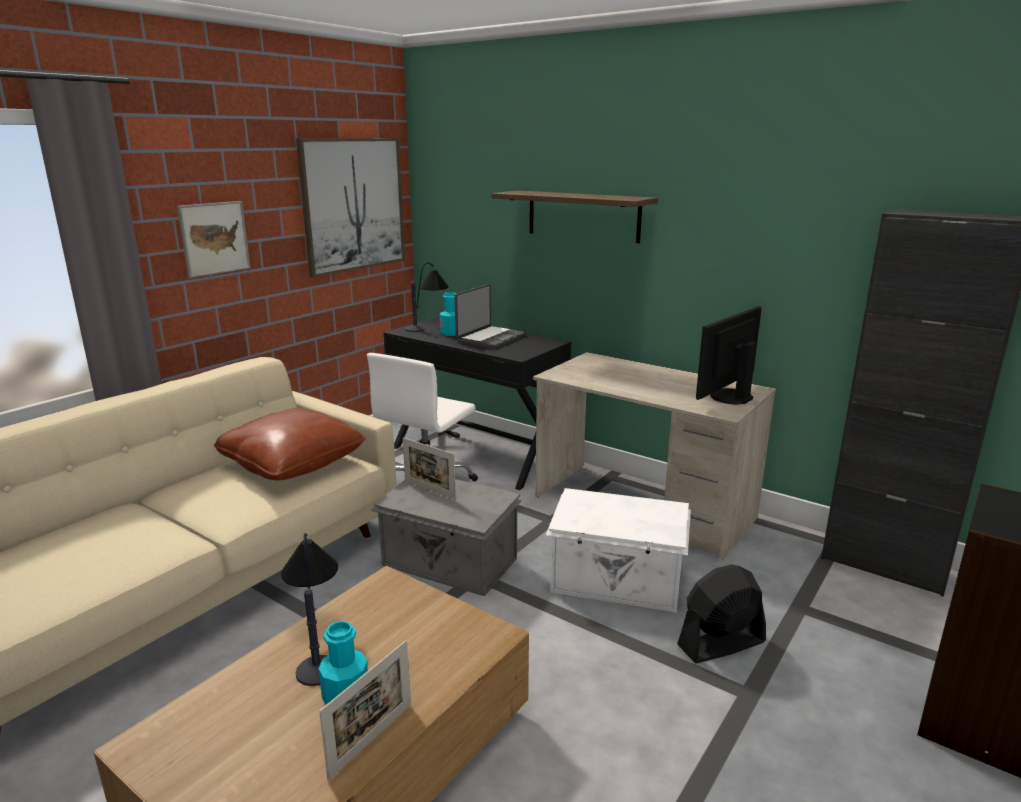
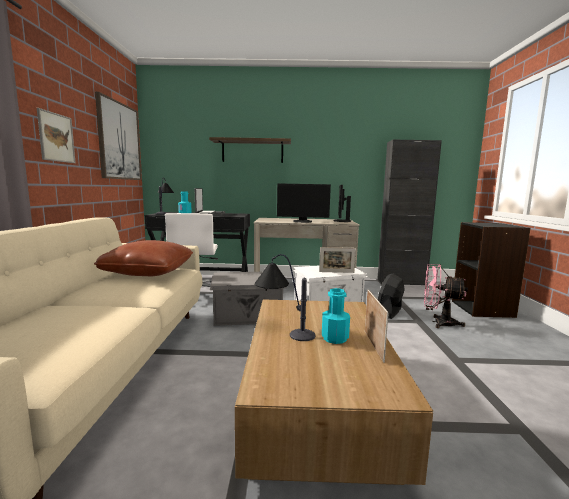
camera: 35 degrees left, 10 degrees down
(429, 489) = (233, 276): picture frame -> picture frame (336, 272)
(631, 388) = (302, 221): none -> monitor
(792, 715) = (438, 322): none -> pink fan

